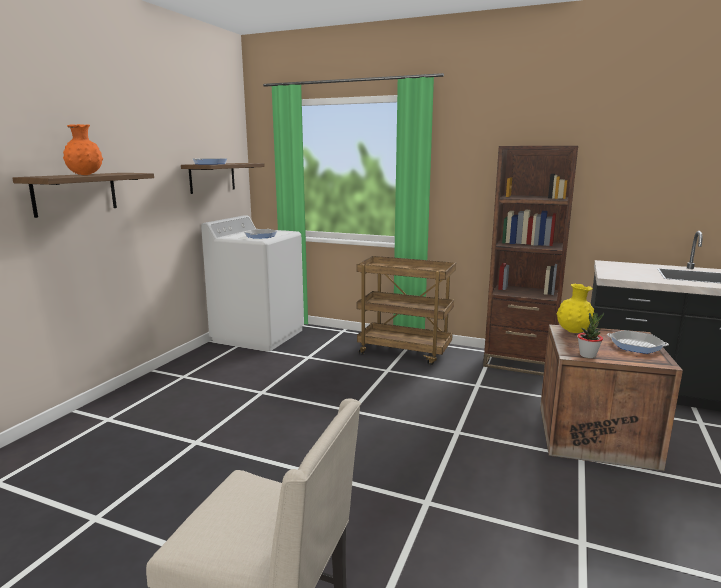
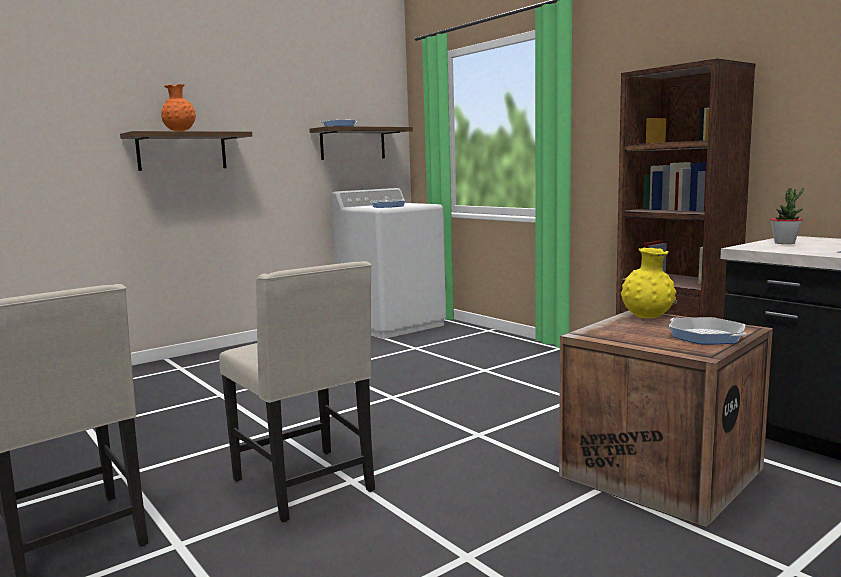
camera: 30 degrees right, 5 degrees down
(399, 518) = (307, 485): none -> beige chair
(405, 352) = (532, 357): brown cart -> none
(587, 355) = (606, 337): potted plant -> potted plant (784, 243)

